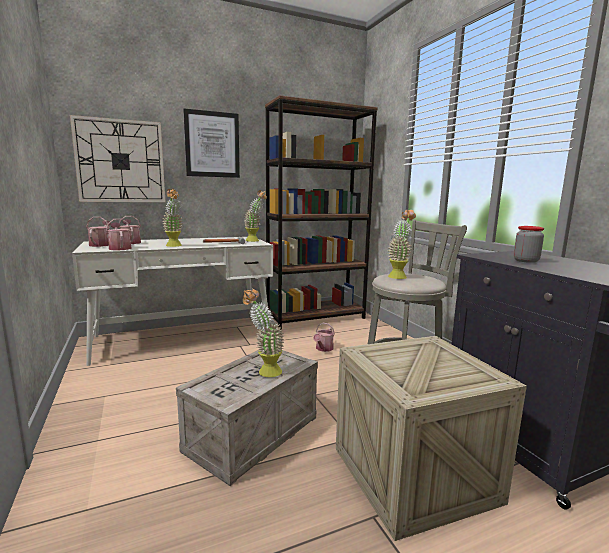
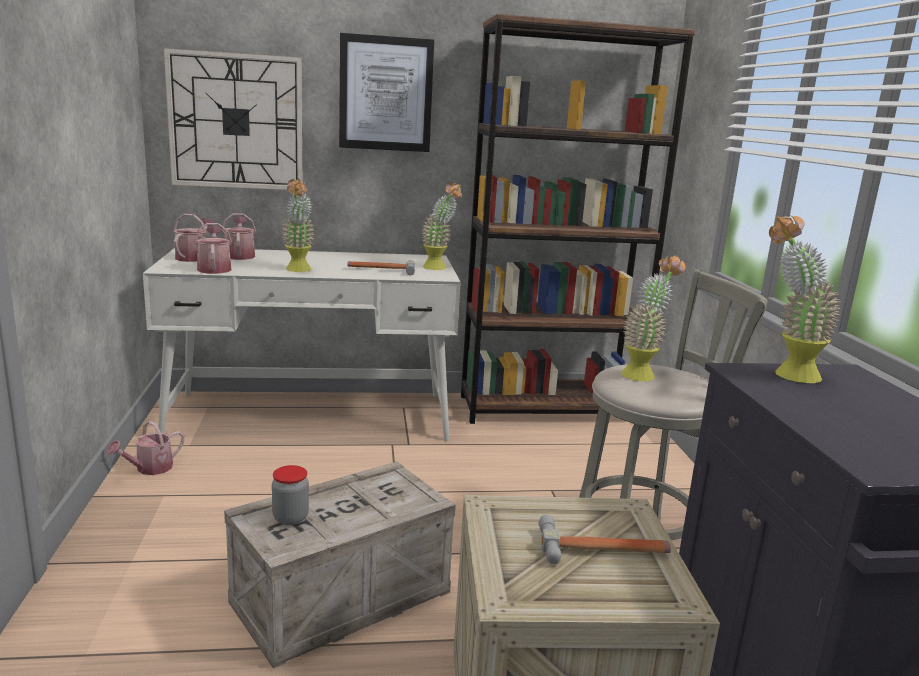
camera: 15 degrees right, 5 degrees up
(264, 371) = (361, 507): potted plant -> potted plant (785, 373)
(323, 349) = (527, 472): watering can -> watering can (149, 469)
(438, 362) = (604, 550): none -> hammer
(526, 261) = (812, 397): jar -> jar (290, 518)

